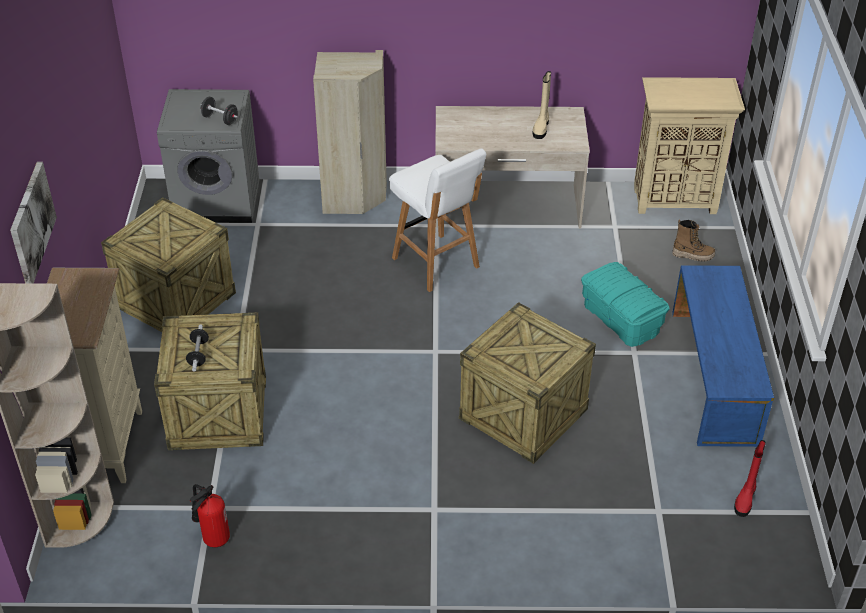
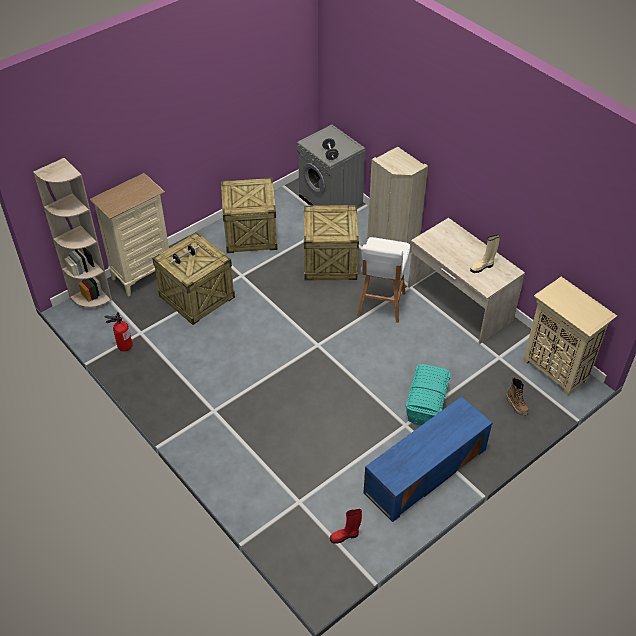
camera: 50 degrees right, 5 degrees up
(31, 223) = (134, 145): picture -> none
(524, 413) = (311, 406): crate -> crate (330, 261)

